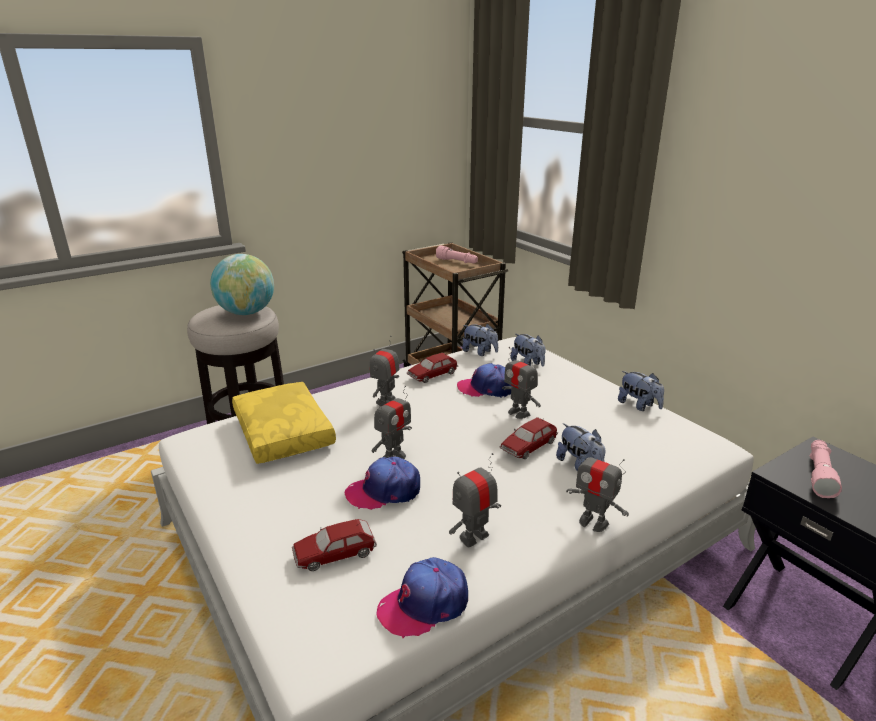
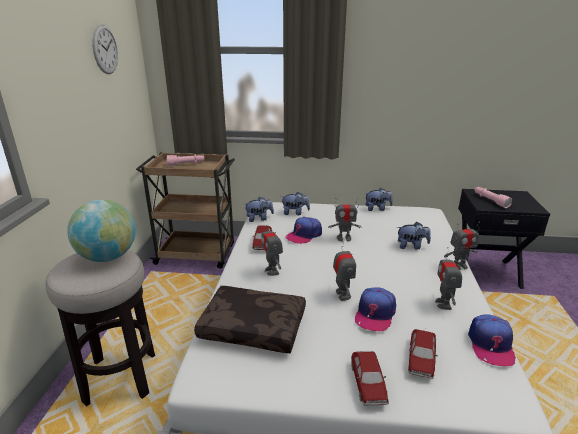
camera: 50 degrees left, 0 degrees up
(285, 432) = (254, 326): yellow pillow -> brown pillow
(387, 112) = (105, 49): none -> wall clock
(528, 446) = (380, 250): toy car -> toy car (368, 384)

